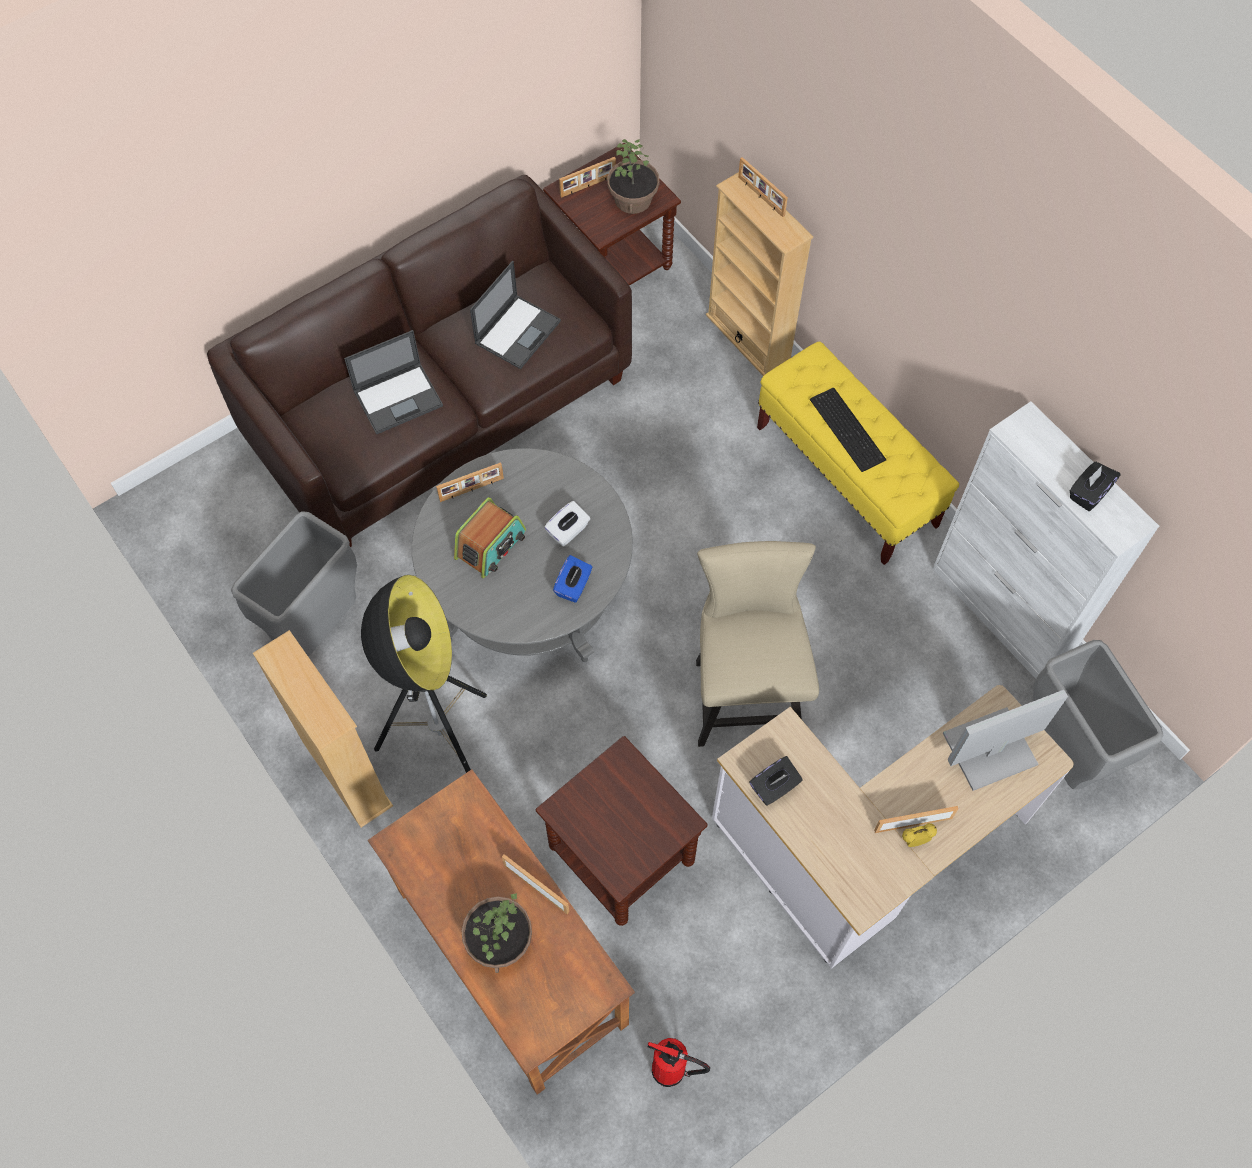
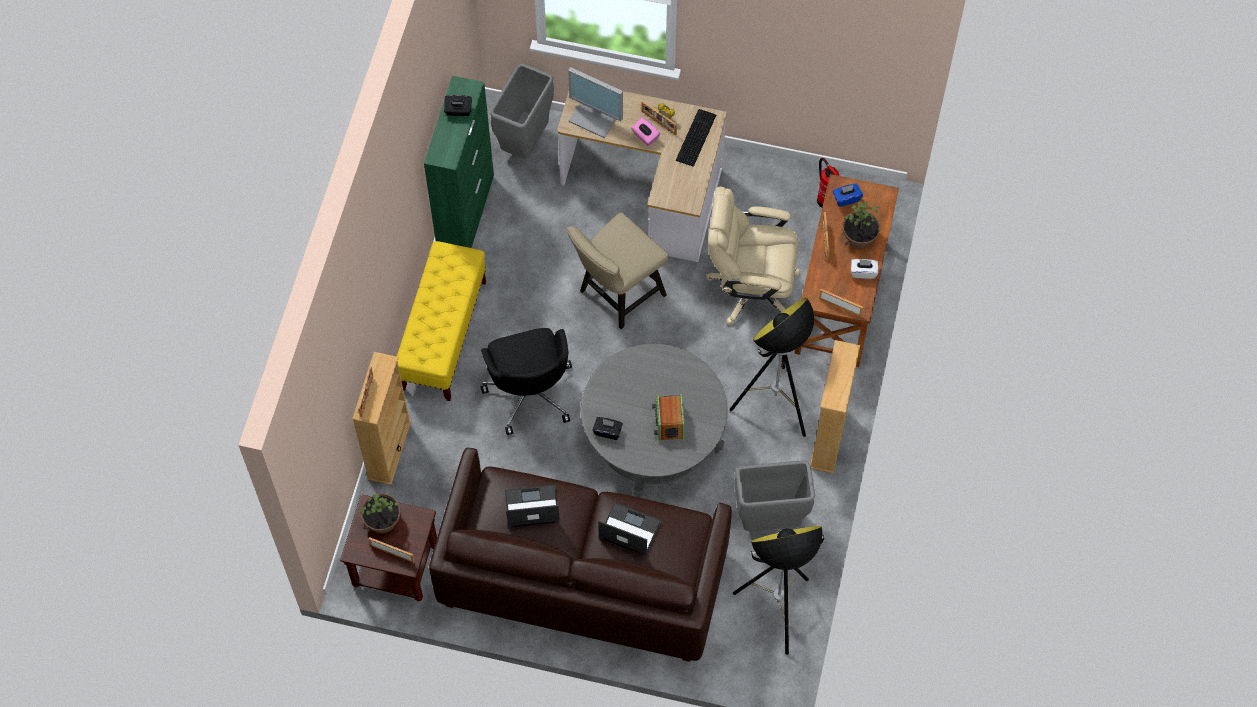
camera: 130 degrees left, 0 degrees up
(219, 552) = (776, 611): none -> floor lamp
(472, 490) = (646, 456): picture frame -> picture frame (840, 306)
(491, 545) = (669, 421): radio -> radio turned 90 degrees counterclockwise
(568, 531) = (628, 392): white tissue box -> white tissue box (863, 272)
(573, 586) = (656, 365): blue tissue box -> blue tissue box (846, 198)
(623, 854) = (750, 287): brown side table -> beige office chair
(699, 510) = (530, 392): none -> black office chair
(774, 787) = (692, 184): black tissue box -> black tissue box (607, 431)
(848, 428) = (444, 310): keyboard -> keyboard (694, 138)
(903, 787) = (645, 136): none -> pink tissue box
(1002, 611) = (466, 213): white cabinet -> green cabinet

